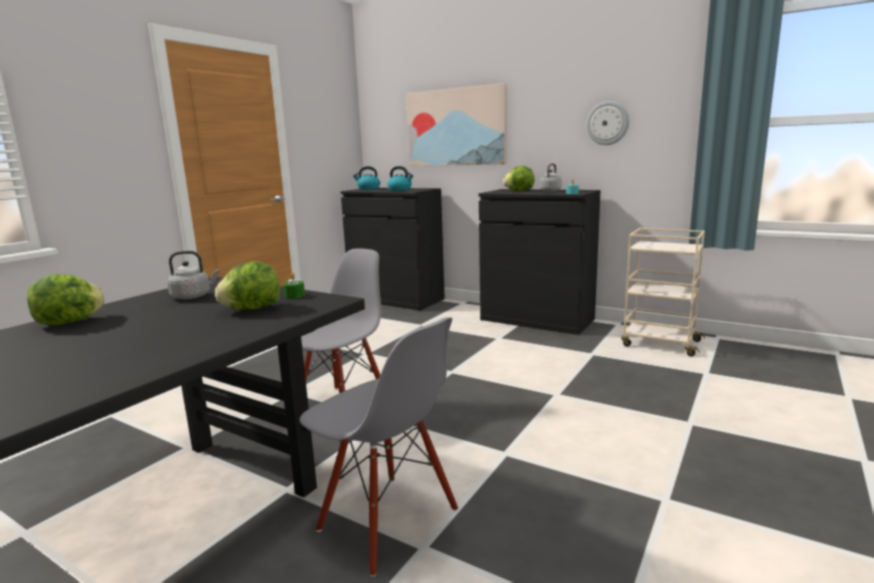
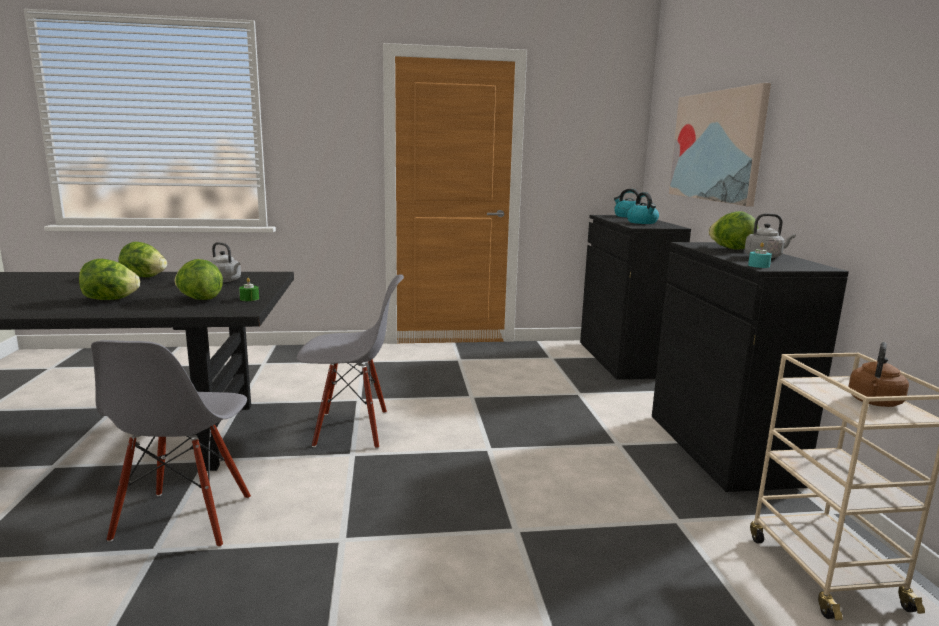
camera: 50 degrees right, 0 degrees up
(158, 340) = (110, 299): none -> lettuce
(607, 123) = (880, 154): wall clock -> none
(674, 245) = (874, 402): none -> brown kettle

